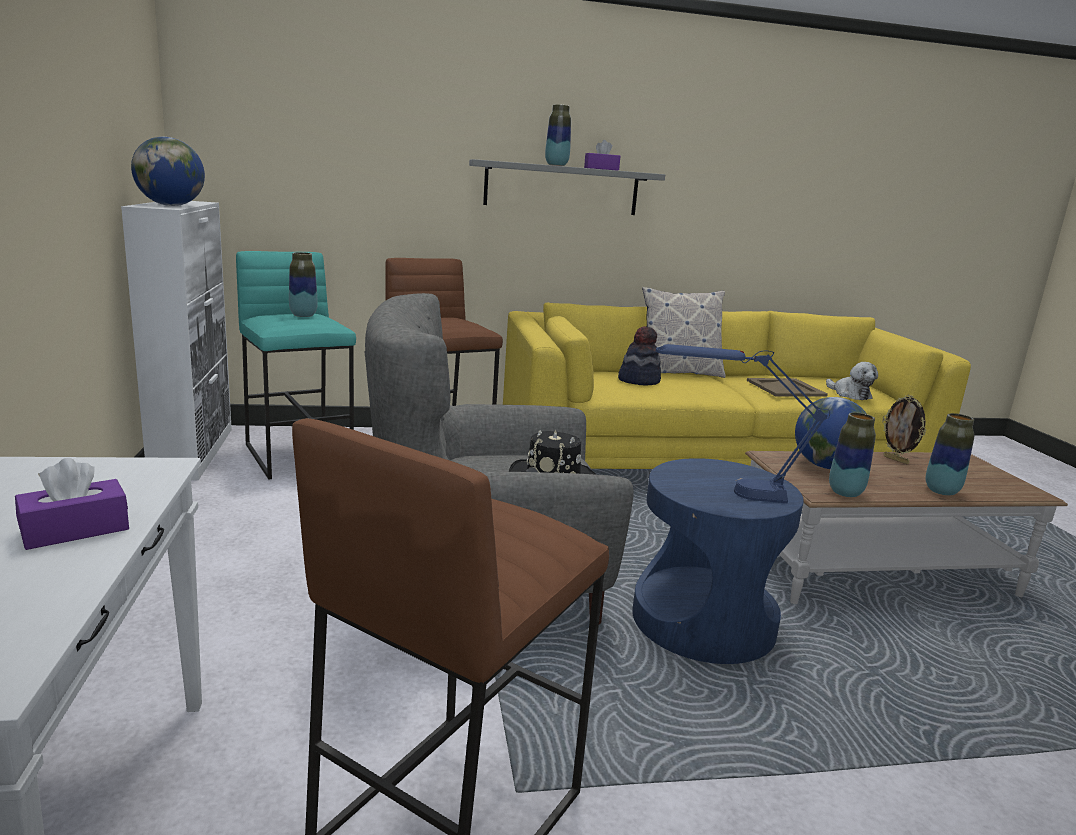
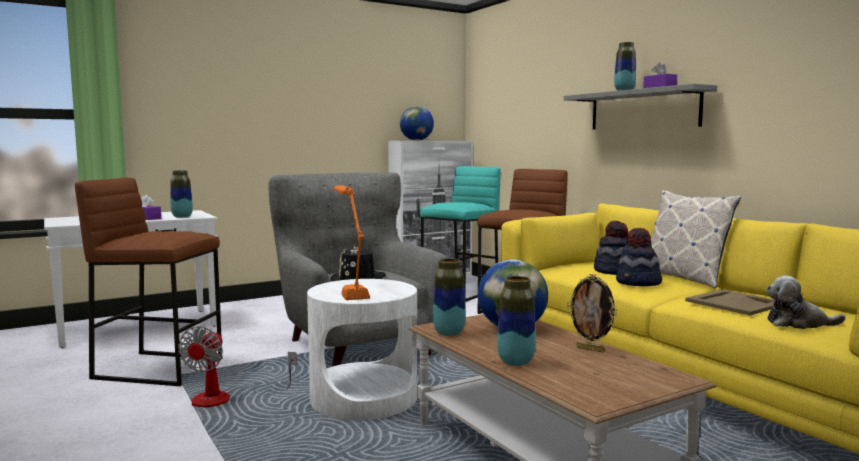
camera: 70 degrees right, 10 degrees down
(303, 315) = (461, 202): vase -> vase (182, 217)
(664, 740) = (225, 398): none -> fan
(698, 388) = (638, 283): none -> hat
(702, 621) = (364, 398): blue side table -> white side table
(725, 491) = (350, 290): blue table lamp -> orange table lamp
(849, 394) = (798, 323): plush toy -> plush toy turned 60 degrees clockwise
(896, 460) = (590, 349): picture frame -> picture frame turned 90 degrees counterclockwise

